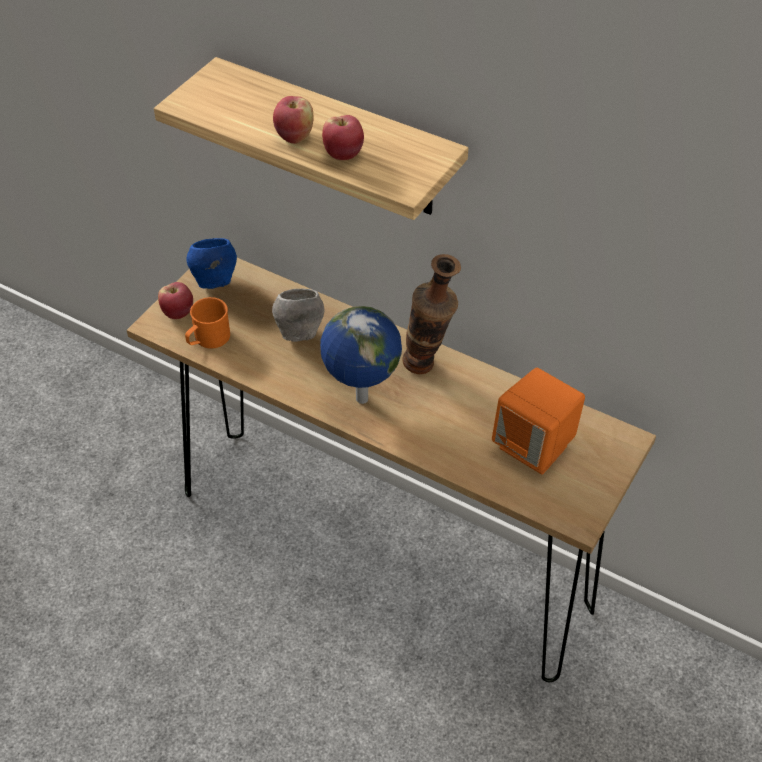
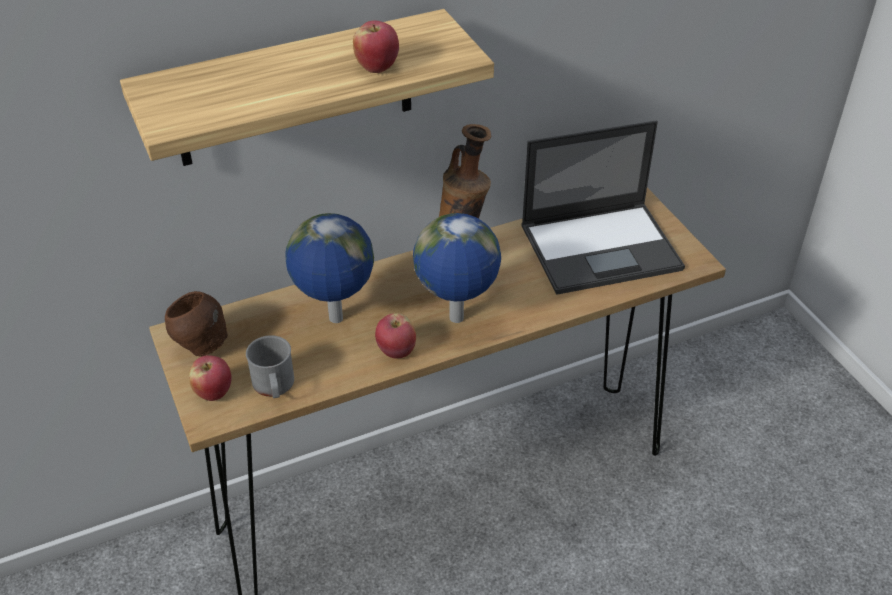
camera: 55 degrees left, 5 degrees down
(208, 339) = (274, 387): orange mug -> grey mug
(214, 281) = (201, 346): blue bowl -> brown bowl
(294, 137) = (314, 82): apple -> apple (396, 351)
(299, 333) = (335, 319): grey bowl -> globe
(534, 447) = (602, 247): orange speaker -> laptop

